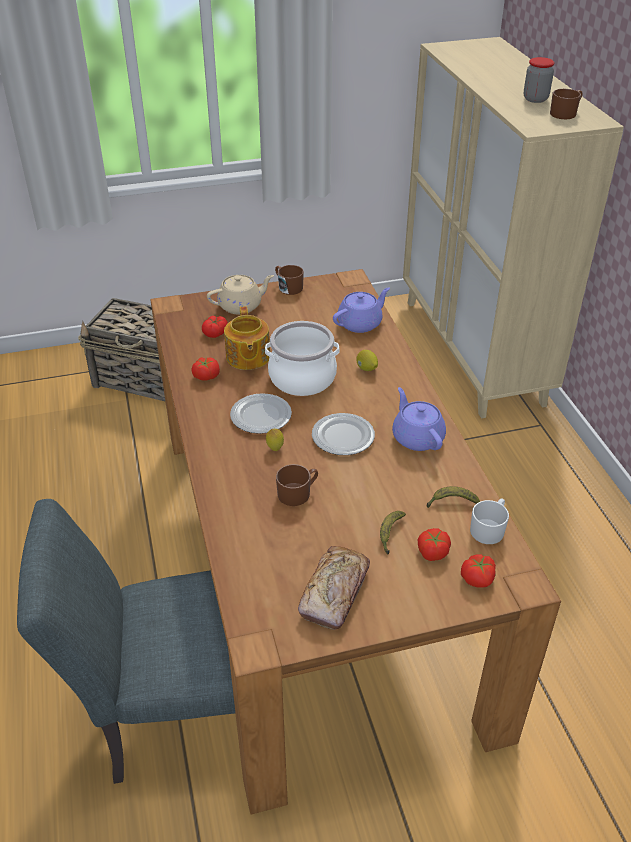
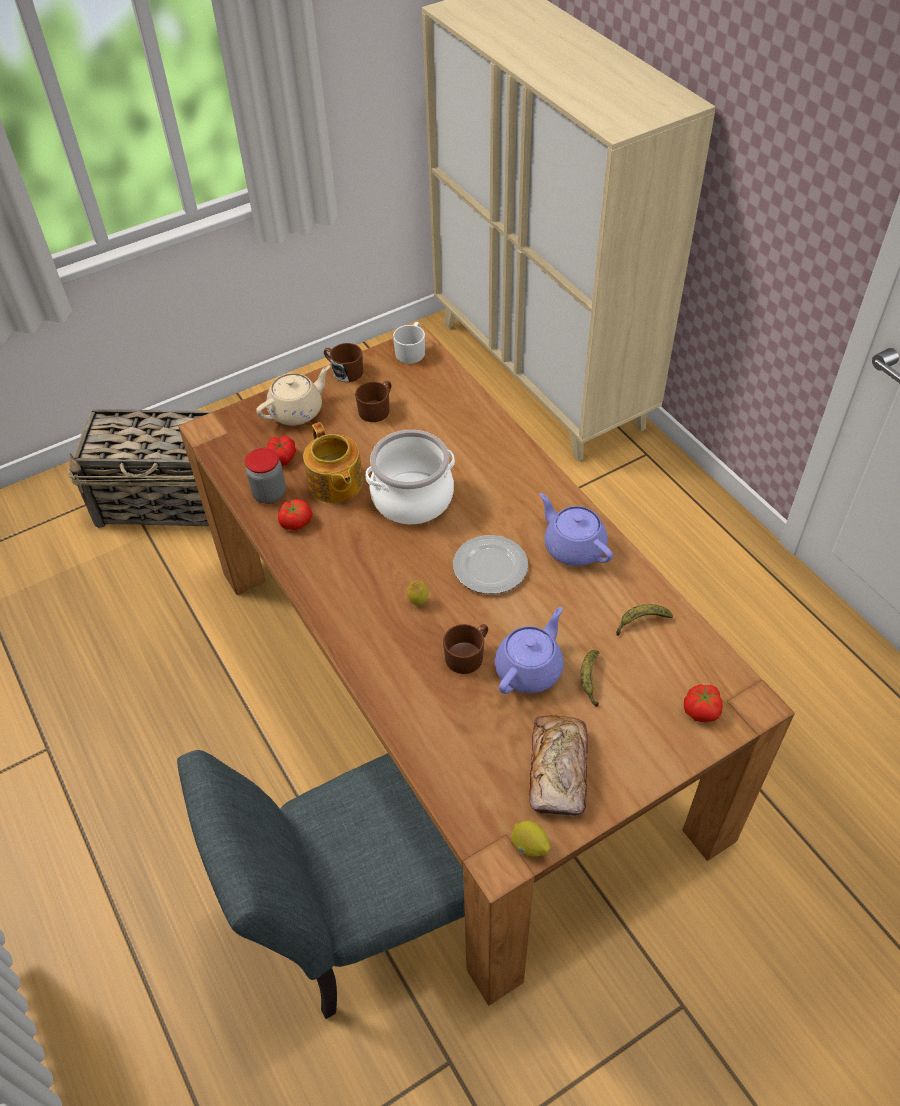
camera: 15 degrees left, 10 degrees up
(261, 416) = (384, 562): plate -> none
(360, 323) = (451, 405): purple teapot -> purple teapot (530, 669)
(366, 369) = (482, 467): lemon -> lemon (529, 846)
(432, 552) = (642, 690): tomato -> none
(489, 529) = (692, 645): white mug -> white mug (411, 351)
(535, 99) = (598, 79): jar -> jar (269, 494)
(565, 113) = (642, 97): brown mug -> brown mug (377, 409)

